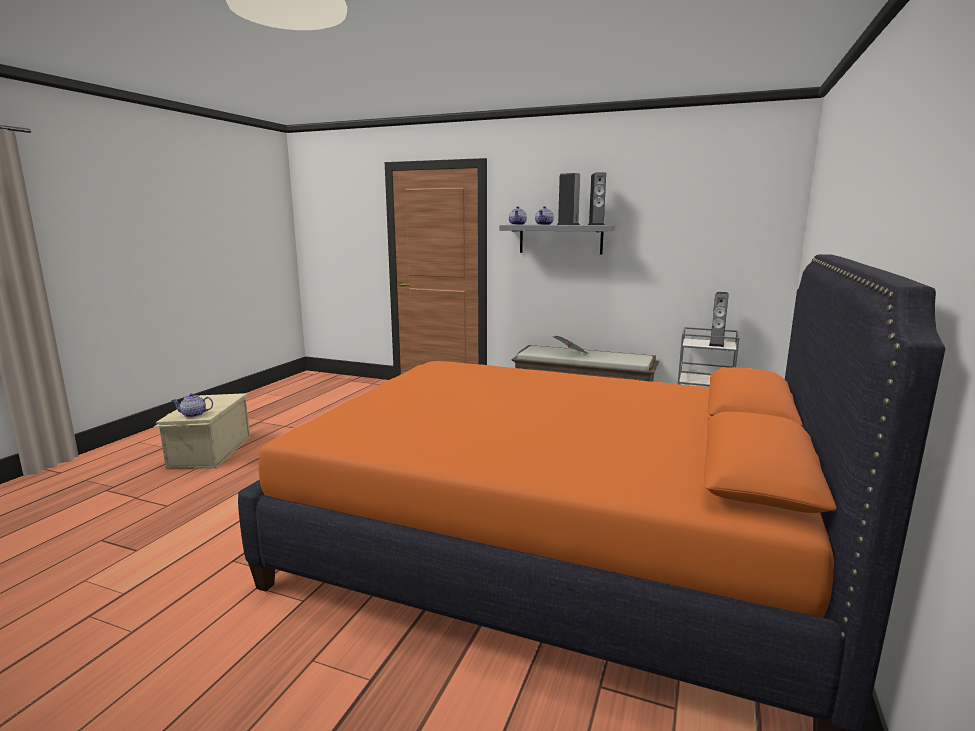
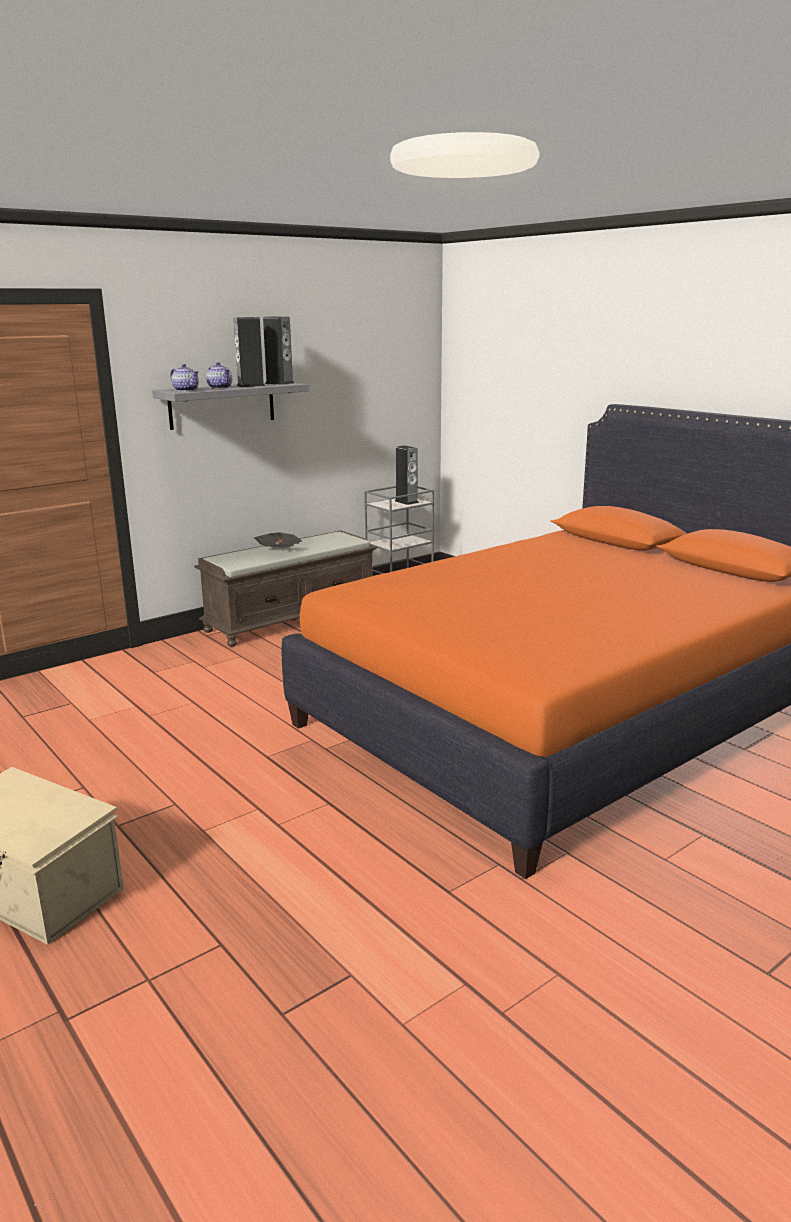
camera: 60 degrees left, 5 degrees up
(194, 414) = (64, 820): teapot -> none

